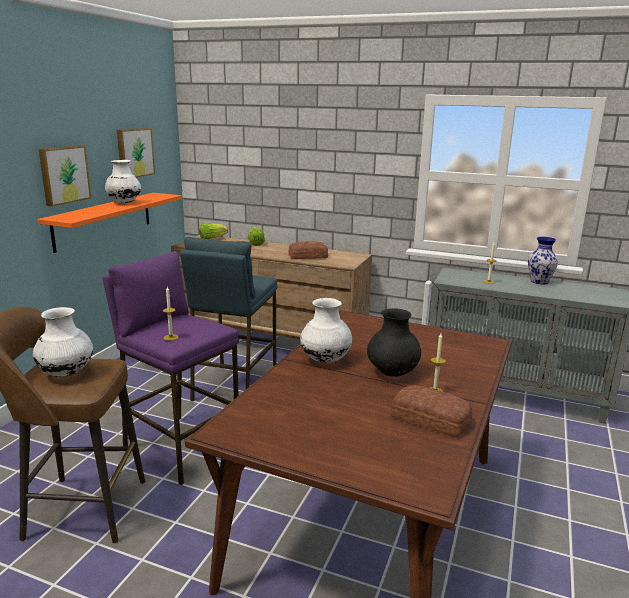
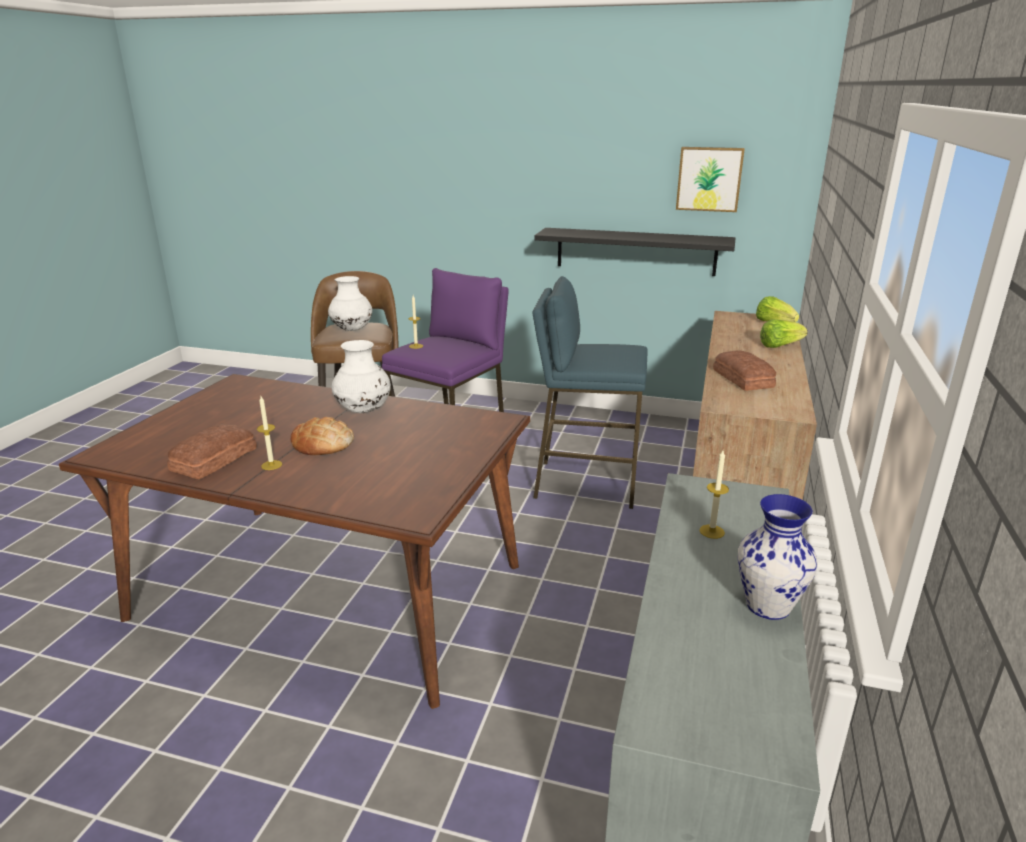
camera: 85 degrees right, 5 degrees up
(63, 174) = (587, 189): picture -> none
(104, 220) = (635, 251): orange shelf -> black shelf
(124, 203) = (649, 236): white vase -> none
(392, 373) = (323, 443): black vase -> bread

